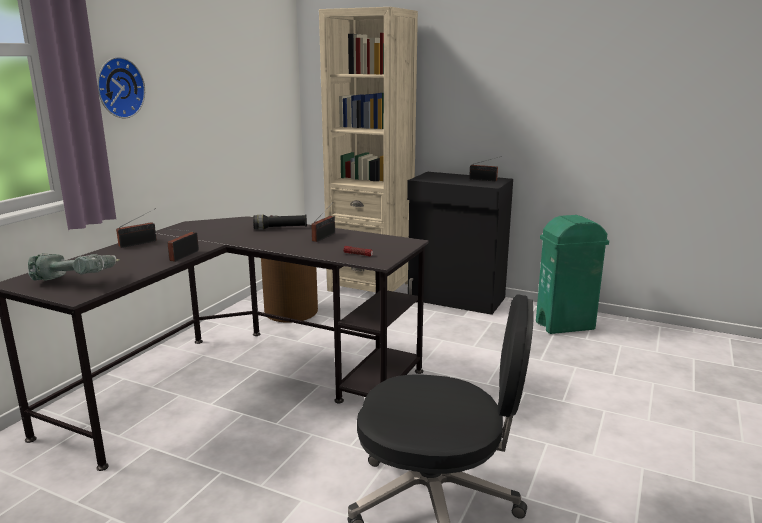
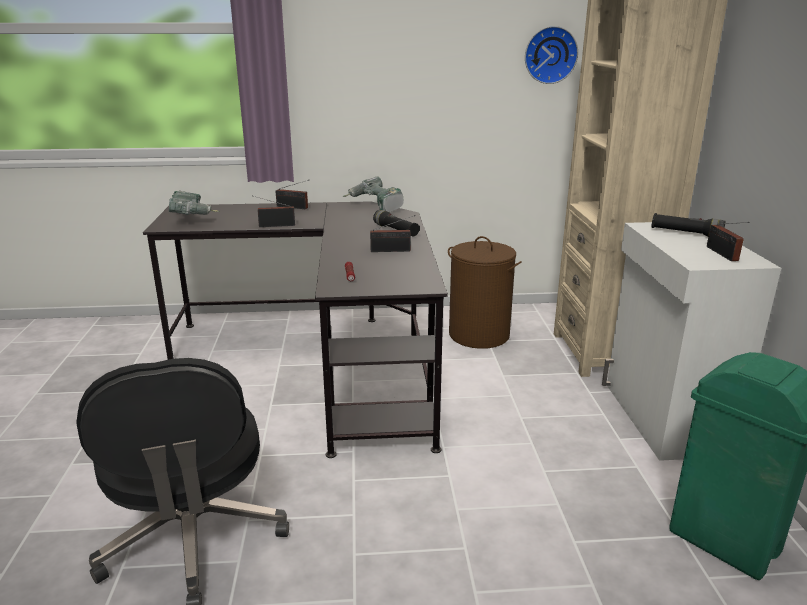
camera: 60 degrees right, 5 degrees up
(118, 87) = (331, 63): wall clock -> wall clock (550, 55)
(206, 223) = (374, 207): none -> power drill
(444, 177) = (686, 233): none -> black flashlight
(456, 299) = (662, 418): black cabinet -> white cabinet

